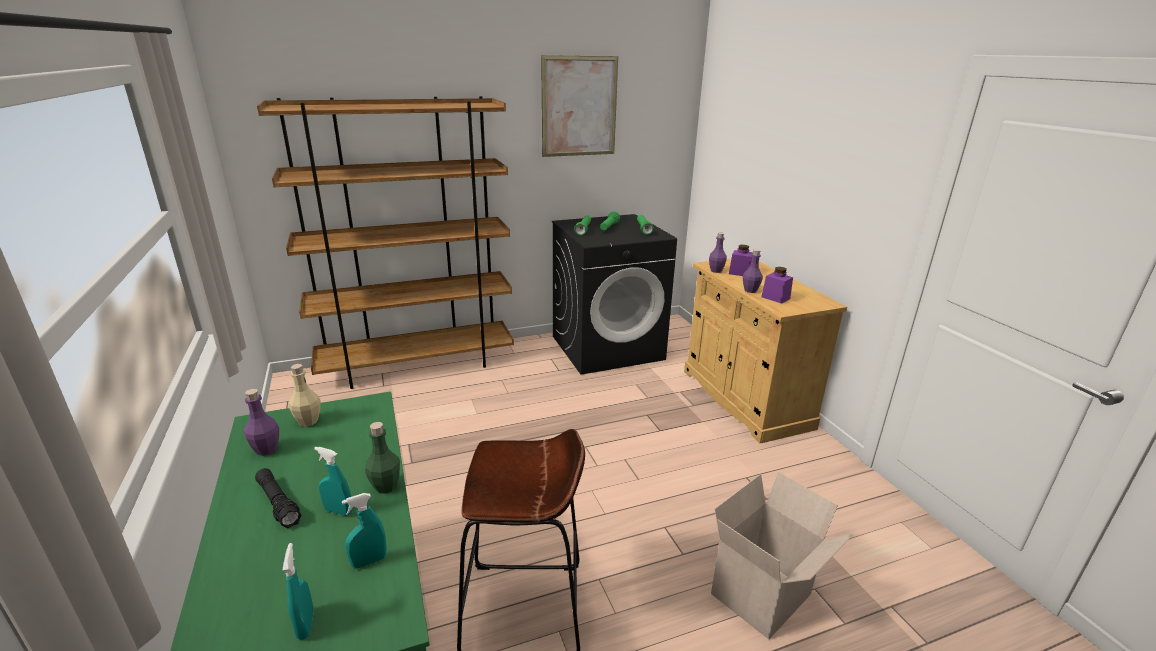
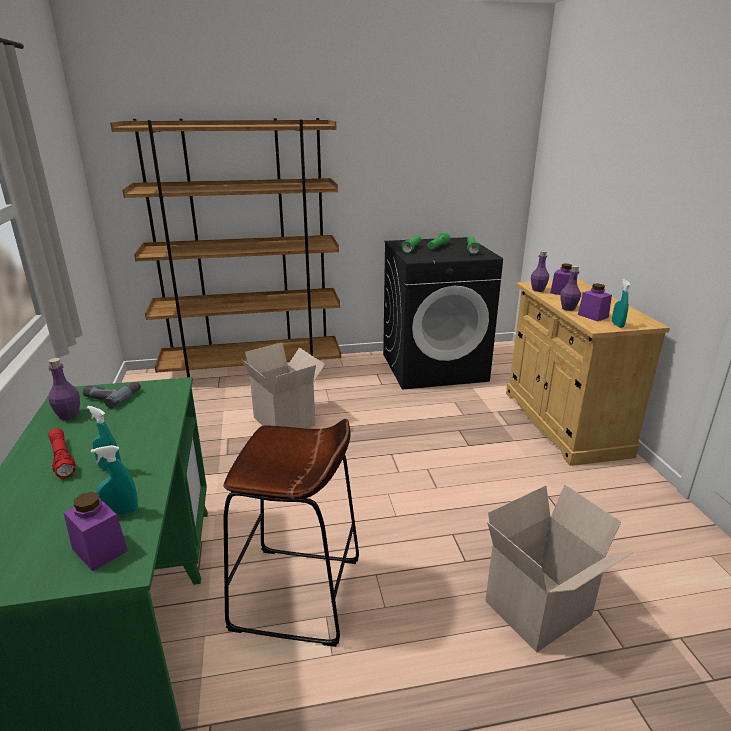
camera: 10 degrees right, 0 degrees up
(278, 503) = (62, 459): black flashlight -> red flashlight
(305, 625) = (48, 558): turquoise spray bottle -> turquoise spray bottle (617, 325)
(308, 421) = (112, 396): beige bottle -> power drill
(360, 607) = (99, 549): none -> purple jar
(386, 486) = (158, 453): green bottle -> none
(467, 419) = (286, 421): none -> cardboard box
(579, 107) = (414, 129): picture -> none

